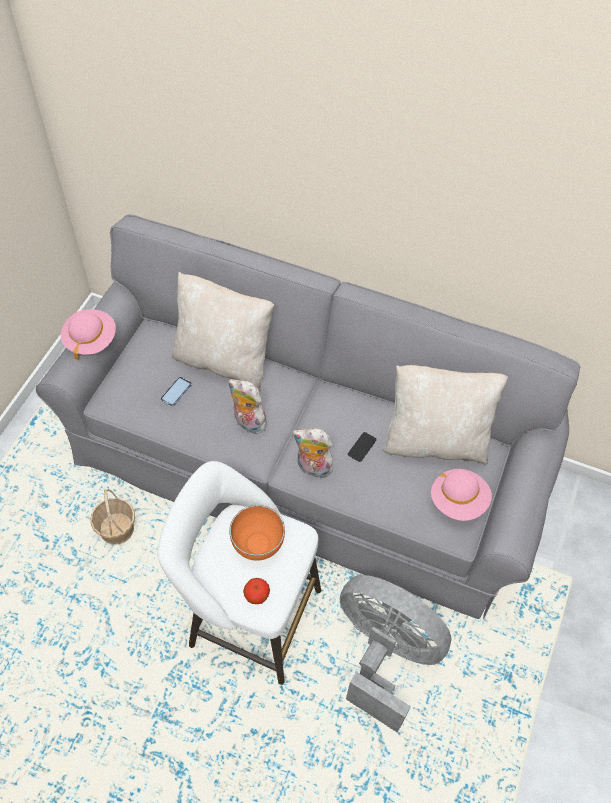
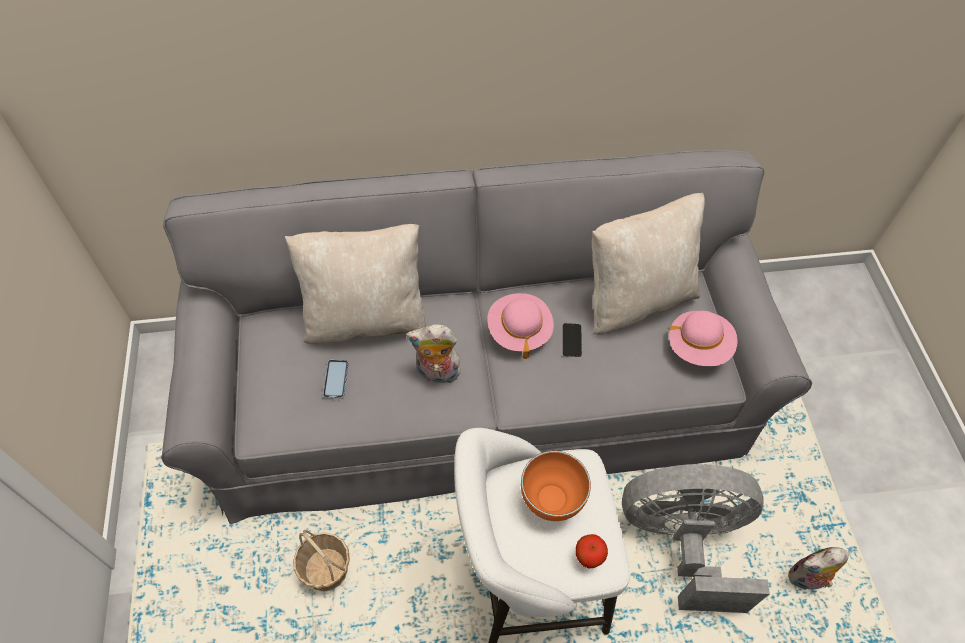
camera: 30 degrees left, 0 degrees up
(90, 340) = (200, 367): pink hat -> pink hat (519, 331)
(312, 468) = (536, 388): plush toy -> plush toy (806, 579)

